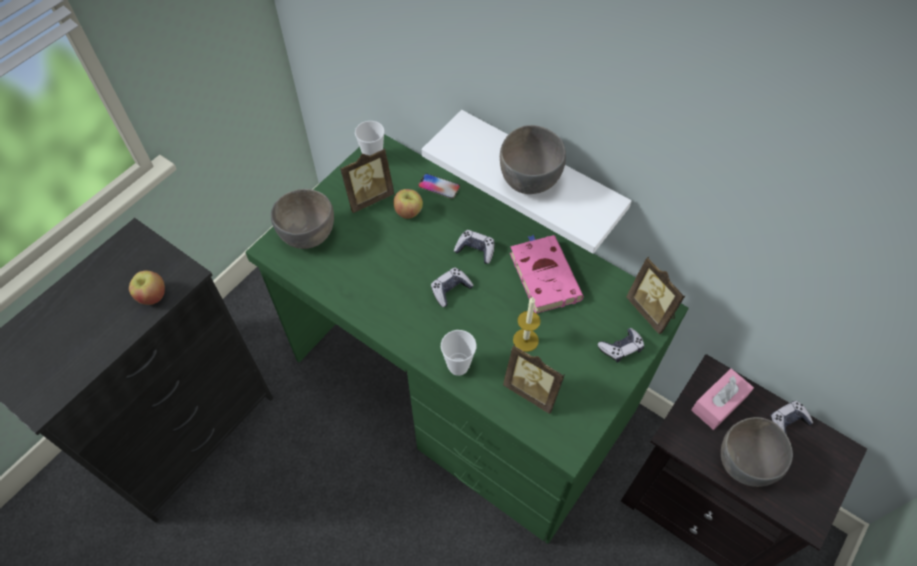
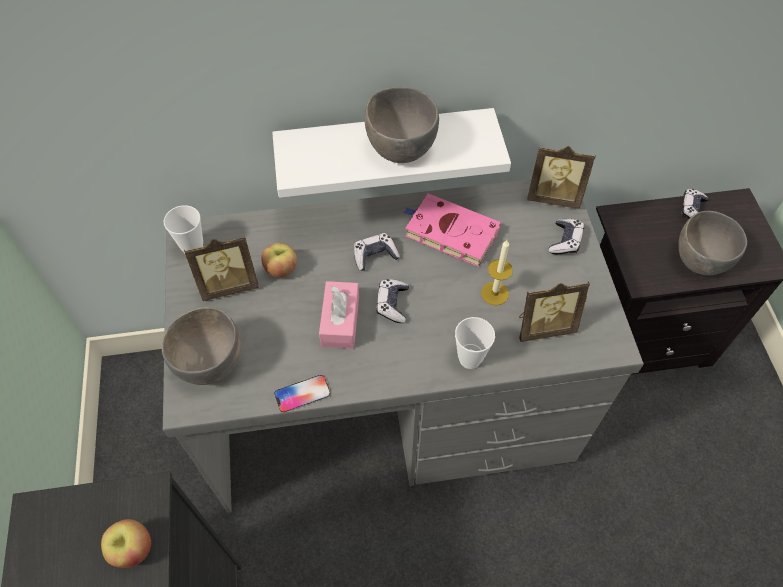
camera: 45 degrees left, 0 degrees up
(368, 197) = (229, 285): picture frame -> picture frame turned 60 degrees clockwise
(439, 186) = (283, 227): phone -> phone (302, 394)
(462, 387) = (392, 405): green desk -> grey desk
(718, 403) = (642, 234): pink tissue box -> pink tissue box (340, 321)

